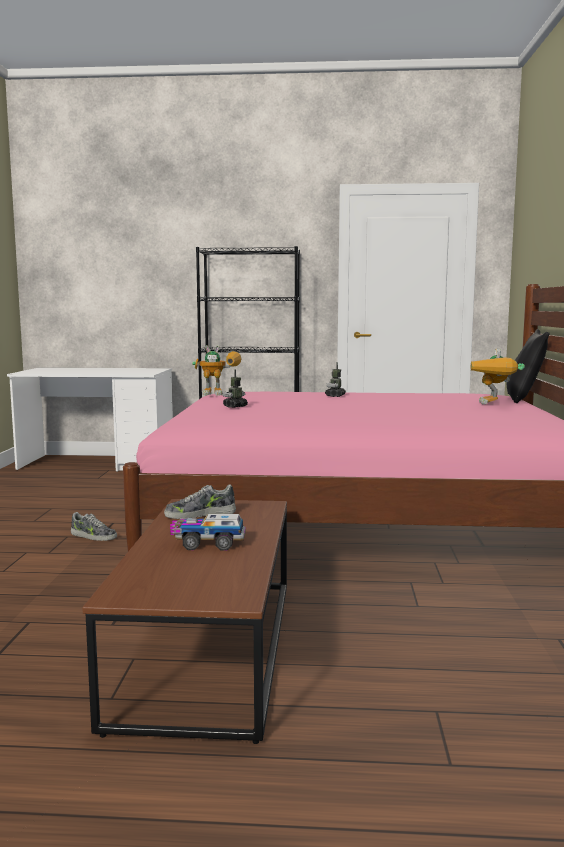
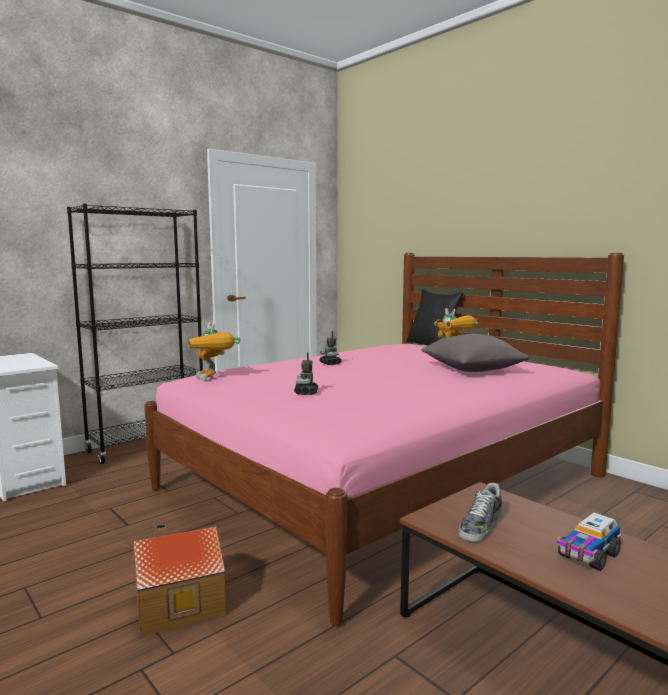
camera: 45 degrees left, 0 degrees up
(93, 536) = (177, 601): shoe -> toy house
(221, 394) = (213, 379): toy robot -> toy robot turned 105 degrees clockwise
(440, 414) = (472, 370): none -> grey pillow

